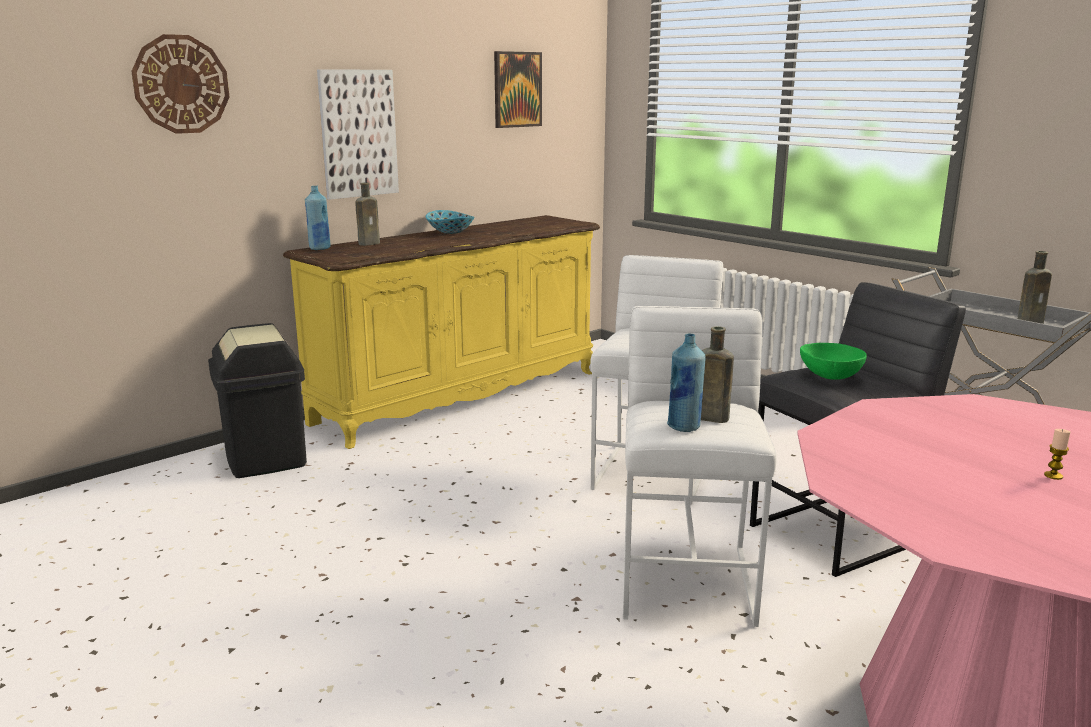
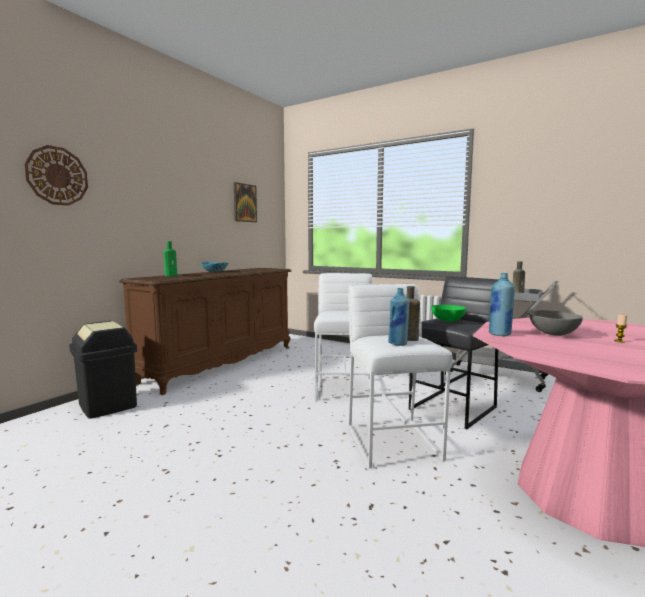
camera: 15 degrees left, 10 degrees down
(319, 248) = (142, 277): blue bottle -> blue bottle (499, 334)
(358, 133) = (163, 216): picture -> none
(370, 243) = (172, 275): brown bottle -> green bottle
(462, 398) = (223, 364): yellow cabinet -> brown cabinet
(948, 444) = (553, 334): none -> grey bowl

